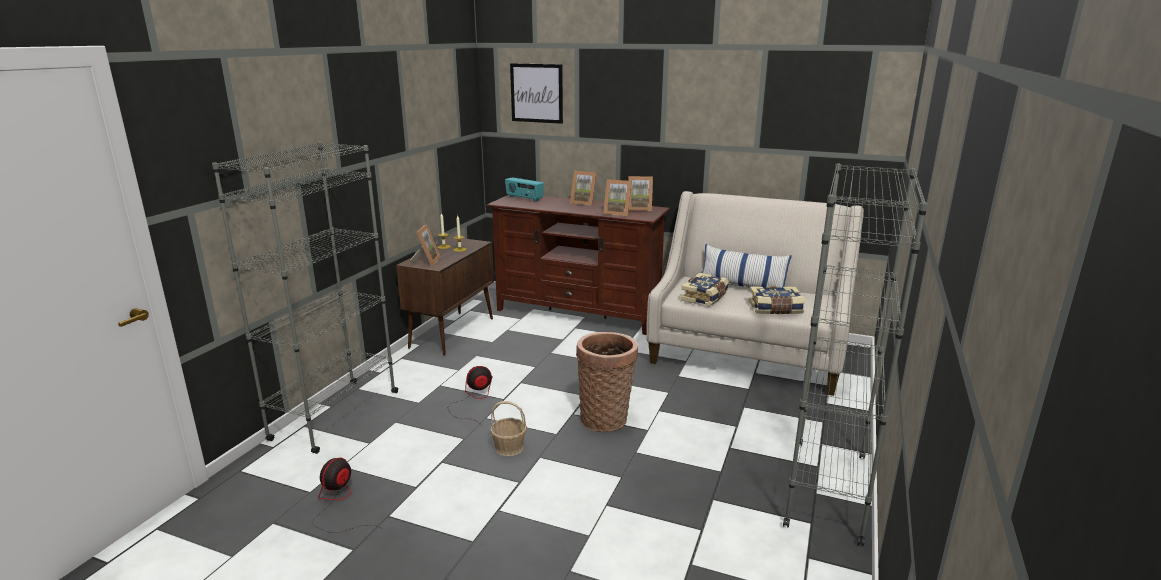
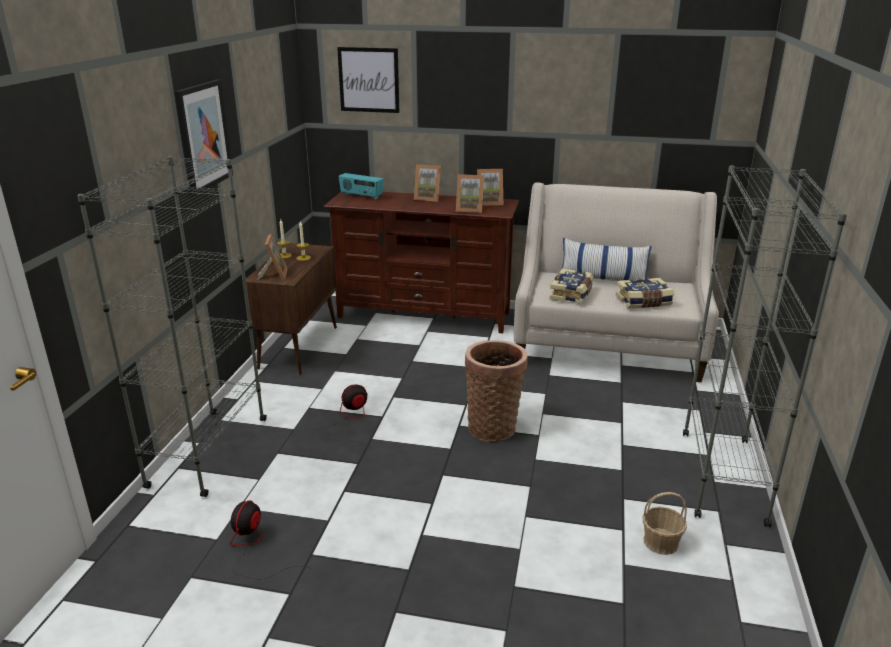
camera: 10 degrees left, 5 degrees up
(361, 129) = (203, 136): none -> picture
(509, 447) = (408, 468): basket -> basket (661, 542)

